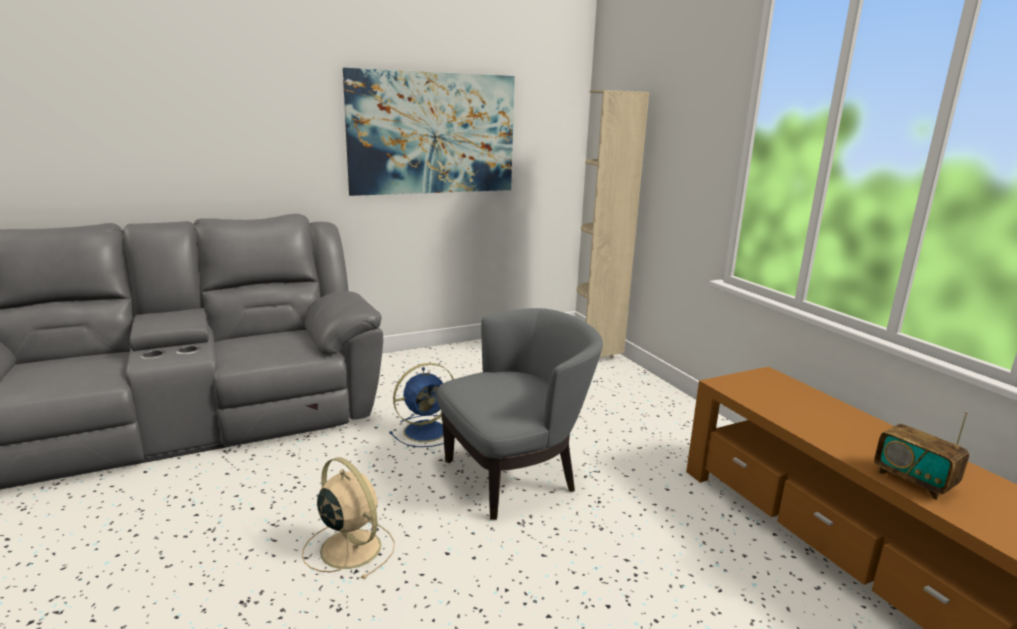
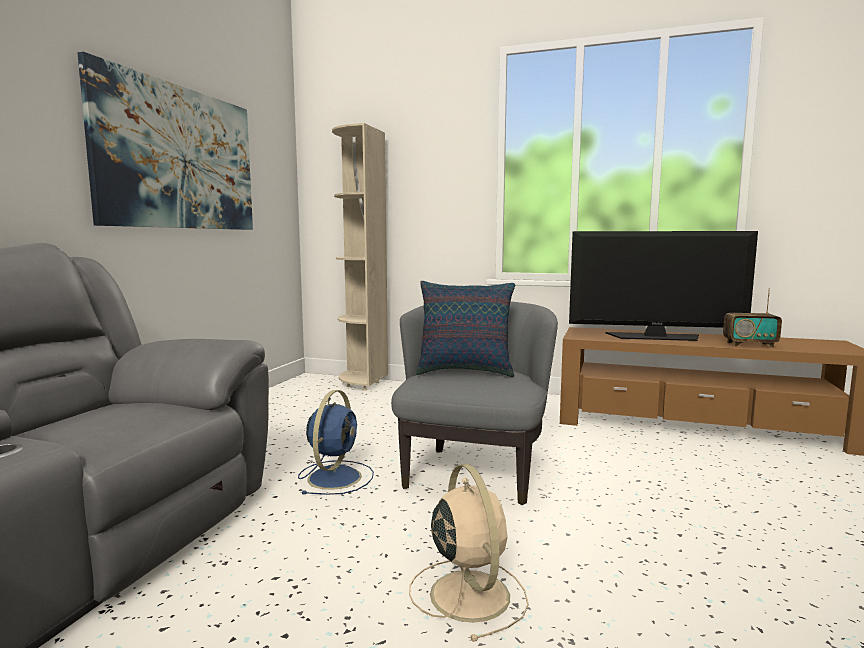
camera: 45 degrees left, 10 degrees down
(349, 547) = (468, 593): beige fan -> beige fan turned 75 degrees clockwise
(514, 384) = (465, 372): none -> blue pillow
(821, 418) = (655, 337): none -> television

